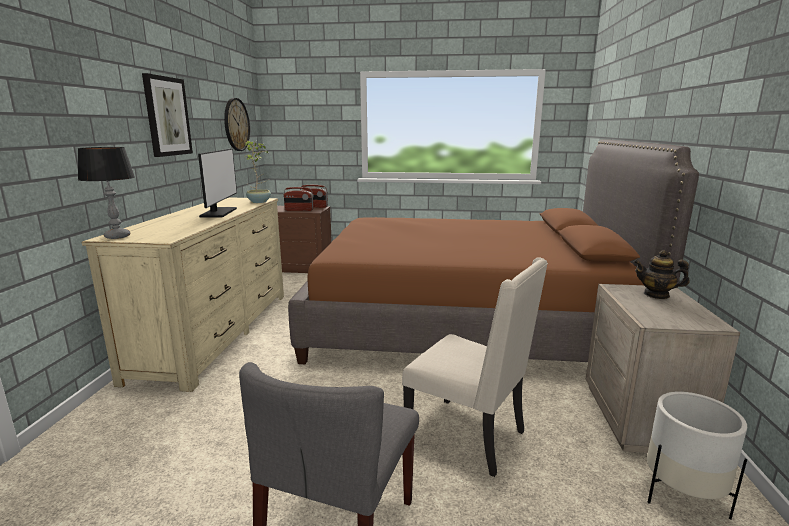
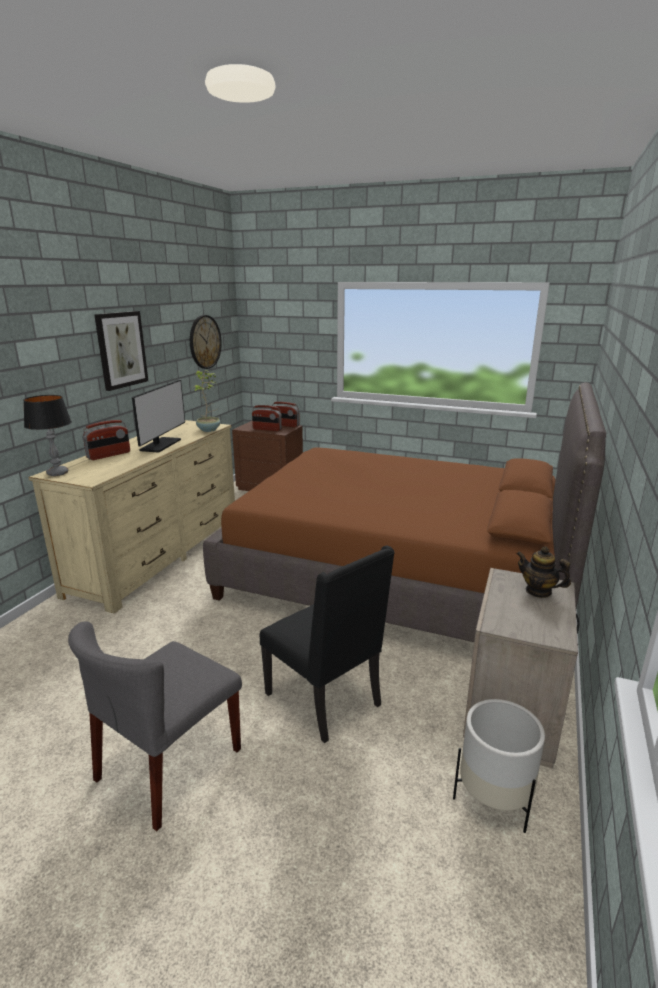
camera: 15 degrees right, 5 degrees up
(167, 221) = (109, 455): none -> radio
(469, 436) = (326, 700): beige chair -> black chair

